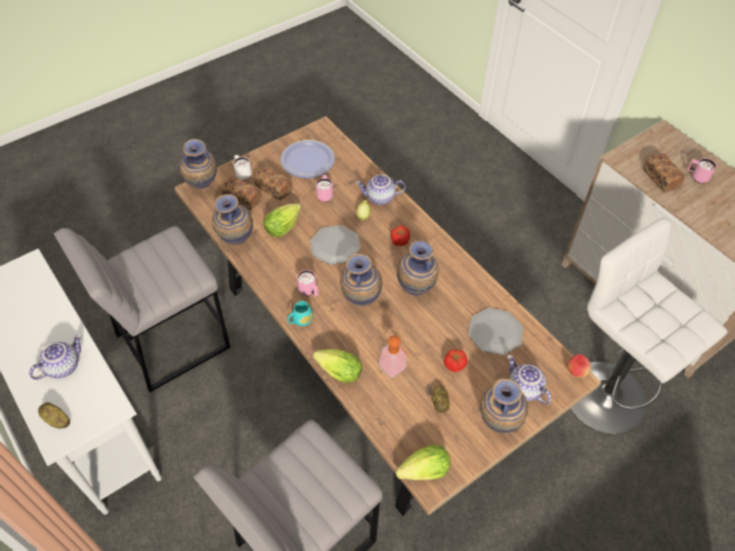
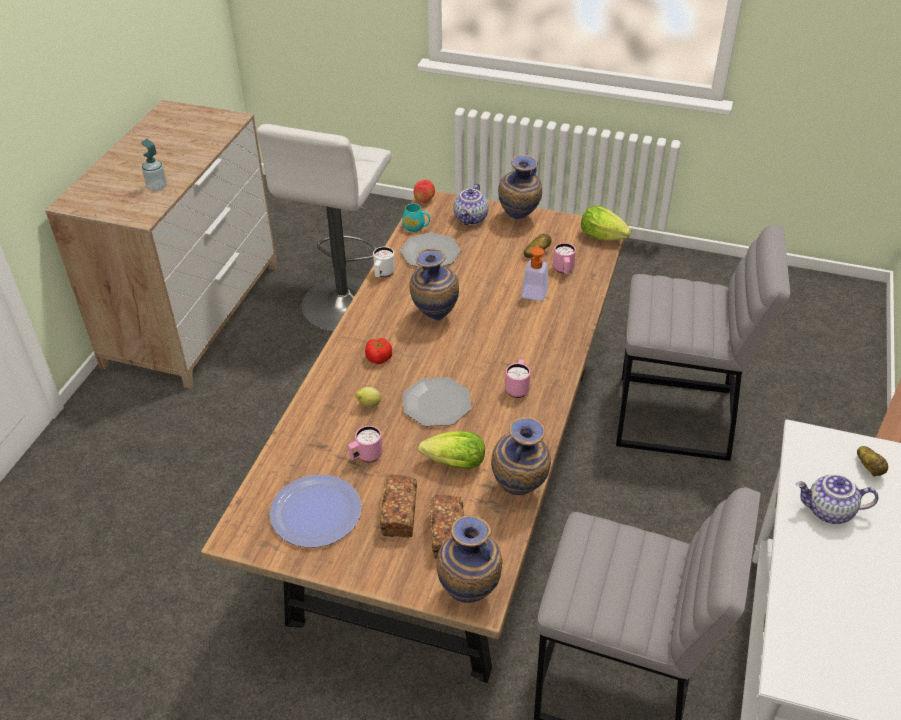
camera: 125 degrees left, 10 degrees down
(242, 174) = (403, 566): white mug -> white mug (383, 274)
(300, 320) = (558, 375): turquoise mug -> turquoise mug (416, 227)
(336, 371) = (580, 322): lettuce -> none
(360, 301) = (488, 347): vase -> none
(380, 198) = (326, 406): teapot -> none
(454, 364) = (491, 261): tomato -> none
(660, 178) = (157, 187): bread -> soap dispenser
(696, 177) = (137, 169): pink mug -> pink mug (563, 271)

